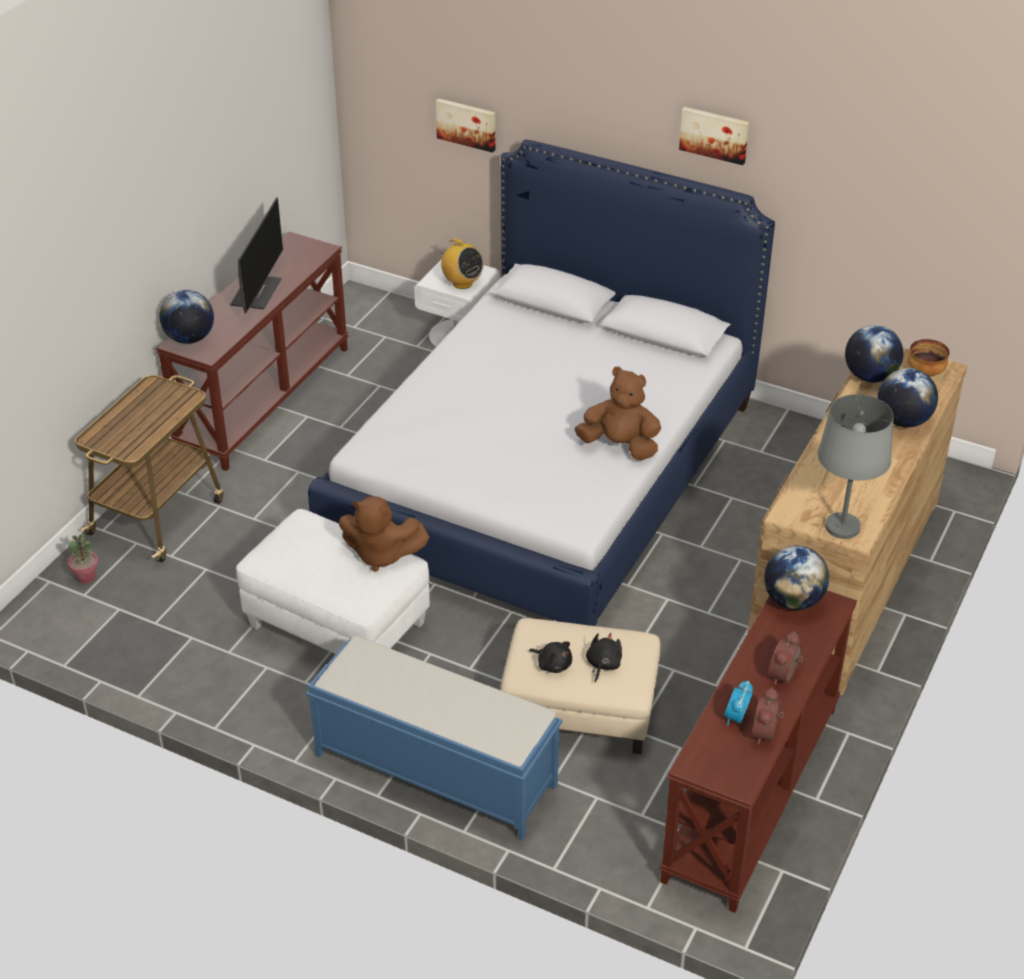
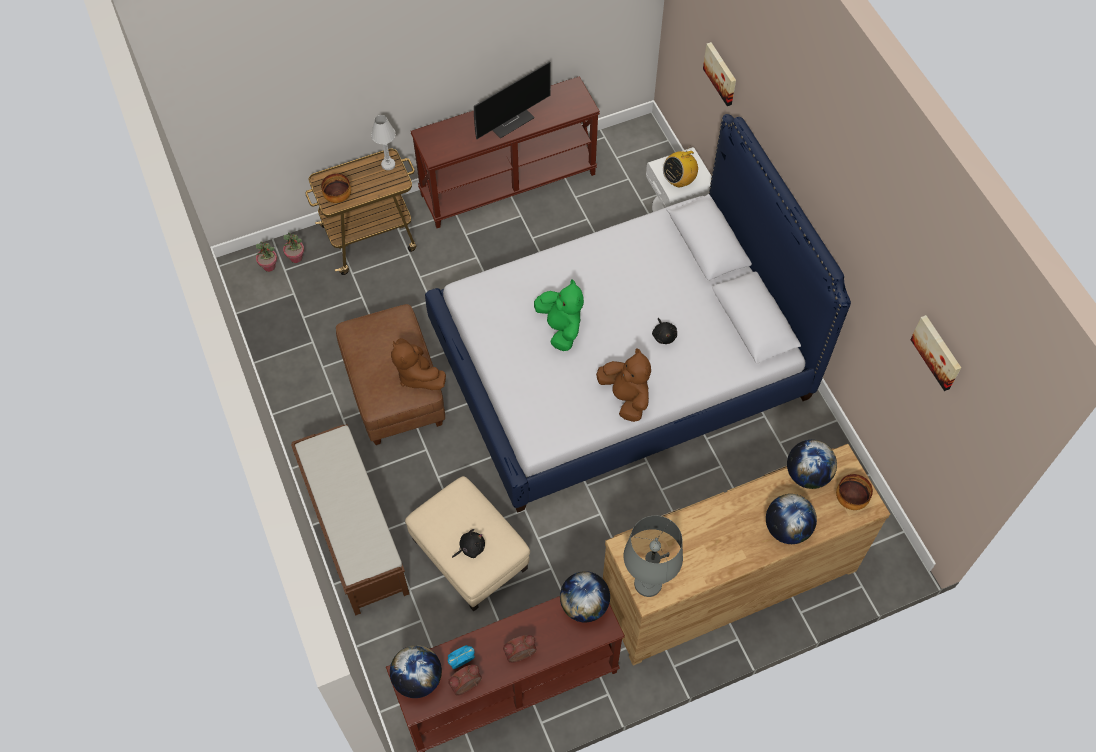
camera: 40 degrees right, 20 degrees up
(61, 601) = (269, 266): none -> potted plant
(131, 441) = (338, 197): none -> bowl
(158, 390) = (388, 164): none -> white table lamp
(190, 338) = (436, 135): globe -> globe (418, 679)
(336, 626) = (393, 391): white ottoman -> brown ottoman
(434, 769) = (354, 531): blue bench -> brown bench
(462, 283) = (679, 180): radio -> radio turned 60 degrees clockwise
(493, 429) = (560, 328): none -> green plush toy
(553, 664) = (444, 525): black plush toy -> black plush toy (664, 335)
(714, 134) = (841, 212): picture -> picture (938, 352)

